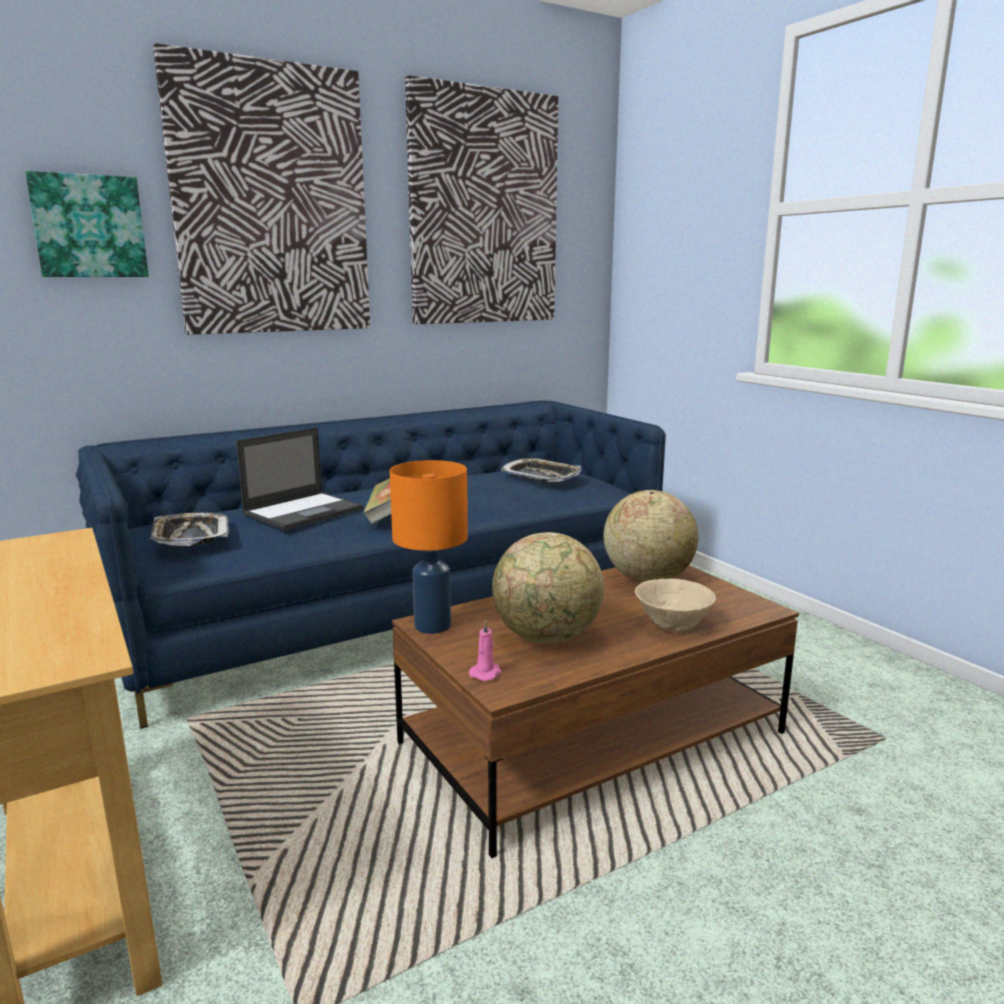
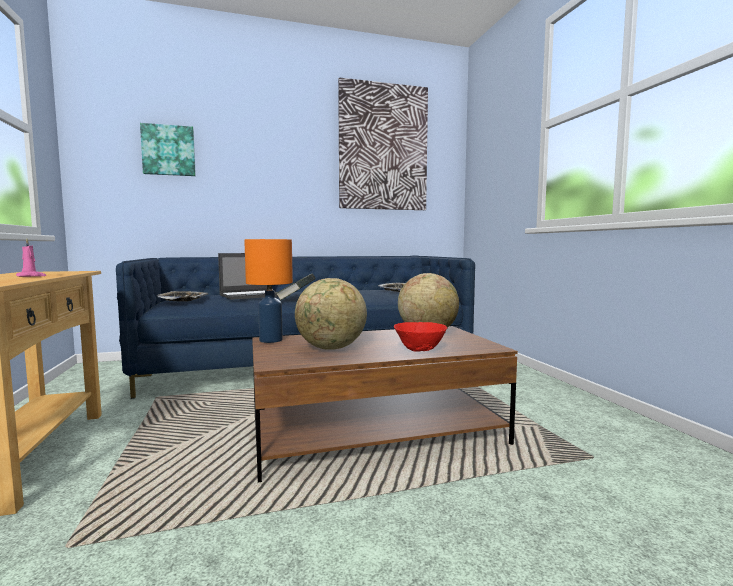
camera: 15 degrees right, 10 degrees down
(271, 201) = (262, 140): picture -> none
(486, 673) = (274, 358): pink candle -> pink candle (31, 276)
(672, 625) = (419, 349): beige bowl -> red bowl

